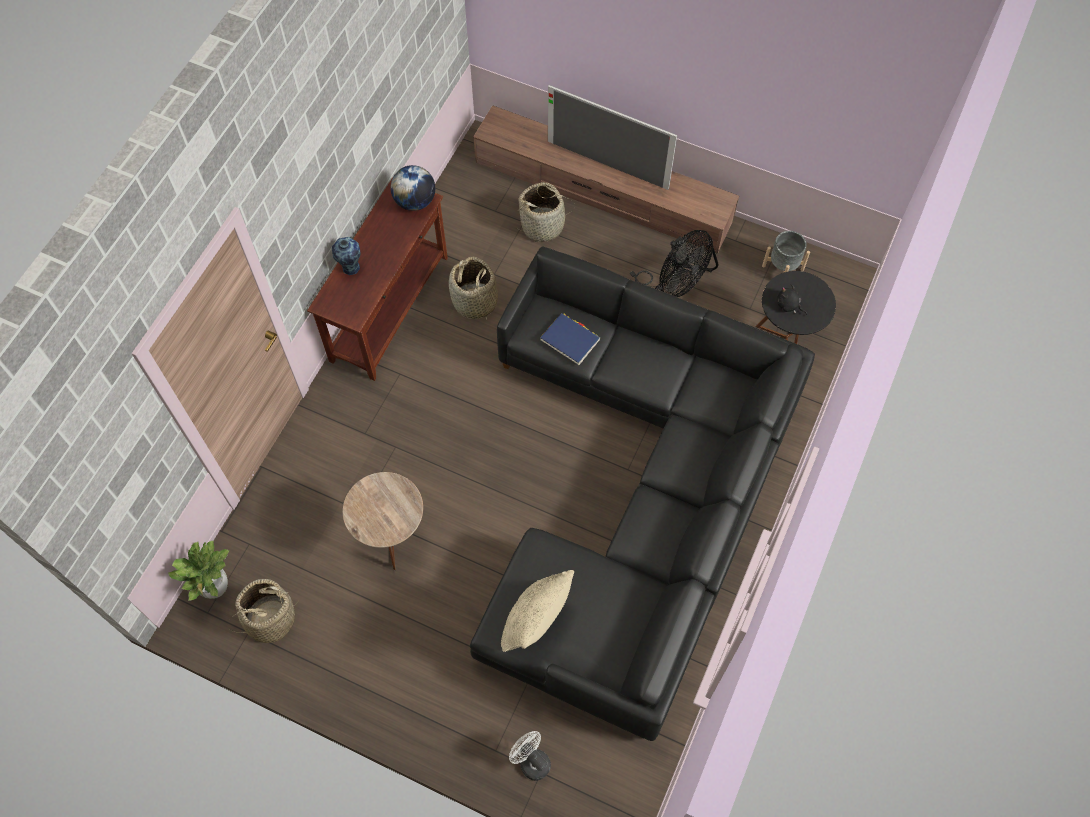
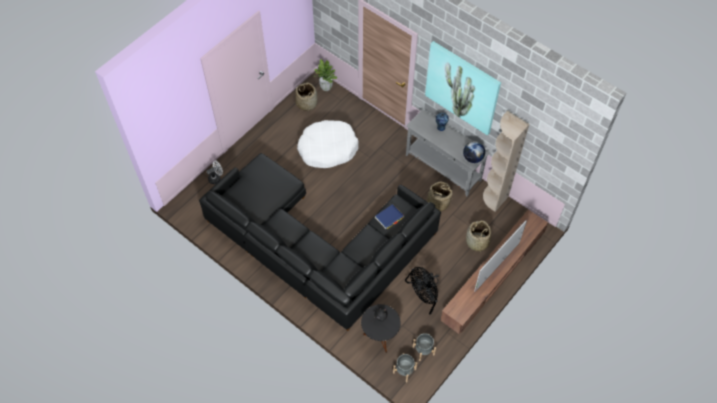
camera: 105 degrees right, 5 degrees down
(325, 154) = (462, 87): none -> picture
(389, 308) = (443, 167): brown console table -> grey console table
(392, 536) = (327, 149): brown side table -> white dog bed
(442, 216) = (493, 199): none -> beige bookcase
(535, 623) = (260, 174): beige pillow -> none
(831, 288) = (404, 371): none -> grey planter

